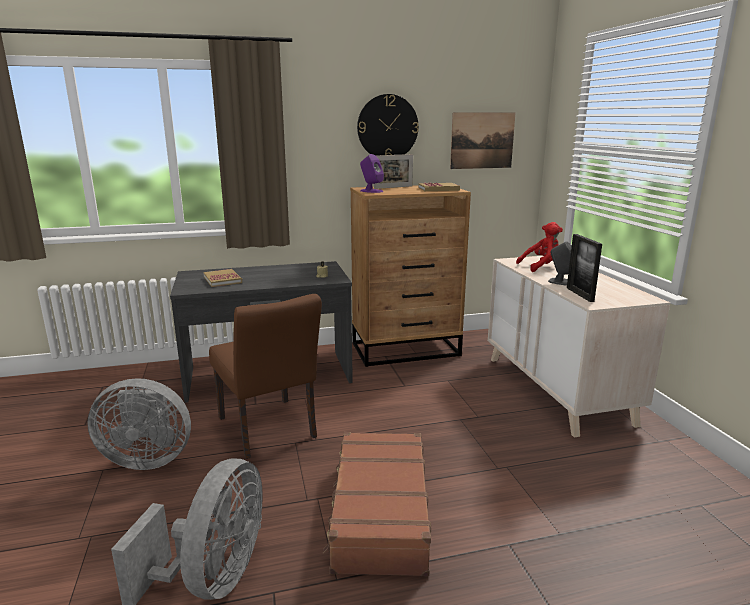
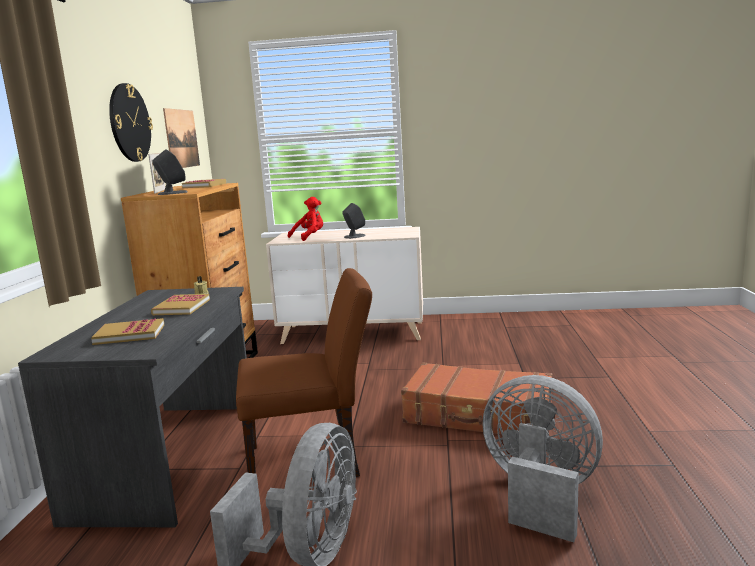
camera: 70 degrees left, 5 degrees down
(286, 278) = (181, 307): none -> book
(371, 191) = (172, 193): purple speaker -> grey speaker
(541, 266) = (309, 237): red plush toy -> red plush toy turned 45 degrees clockwise
(579, 294) = (386, 236): picture frame -> none

